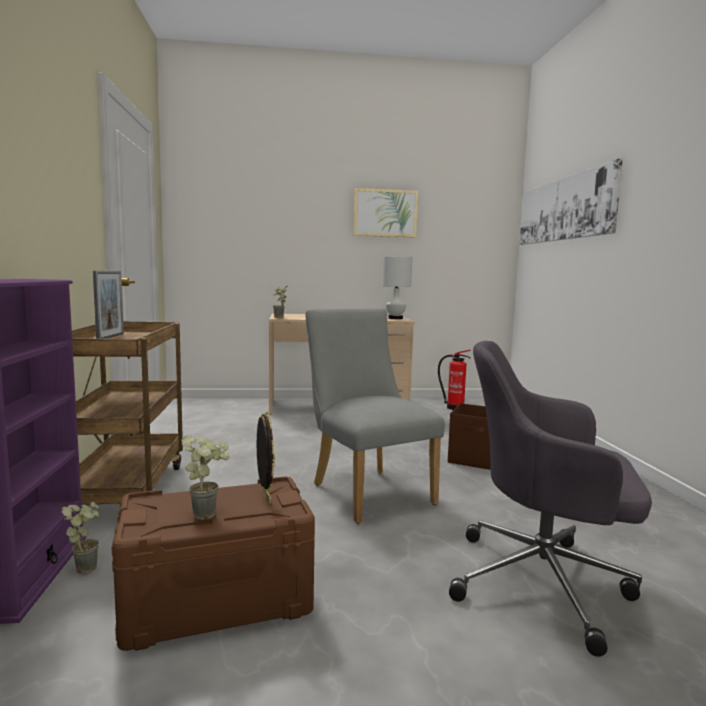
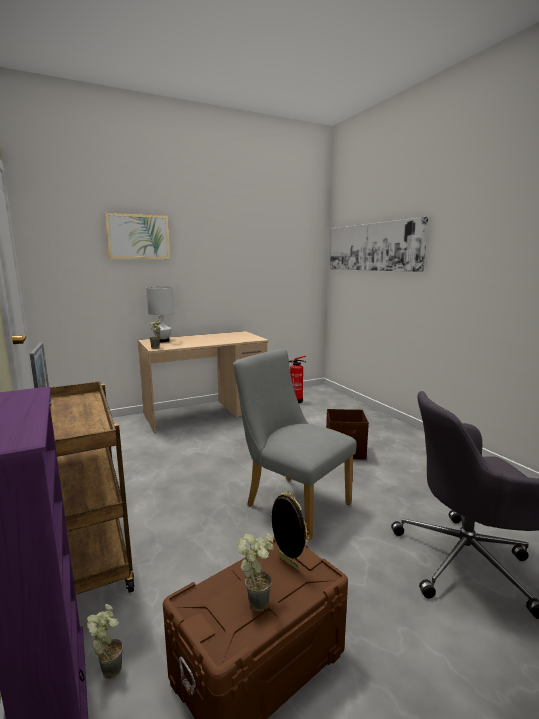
camera: 20 degrees left, 5 degrees up
(385, 213) = (228, 246): picture -> picture (138, 237)
(395, 318) = (248, 336): white table lamp -> white table lamp (162, 341)

